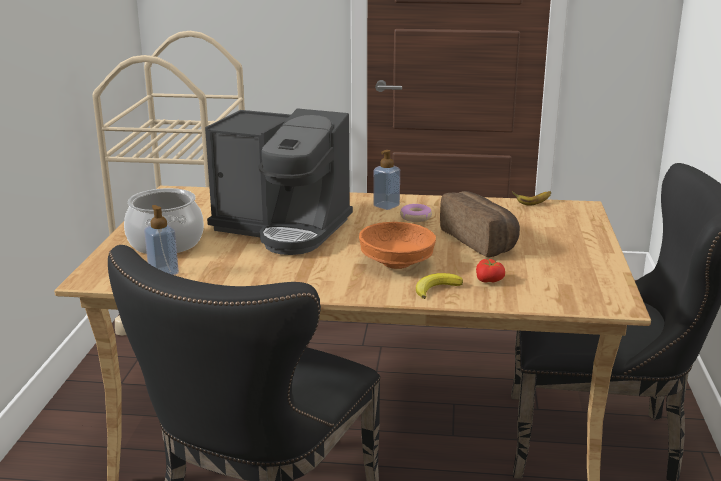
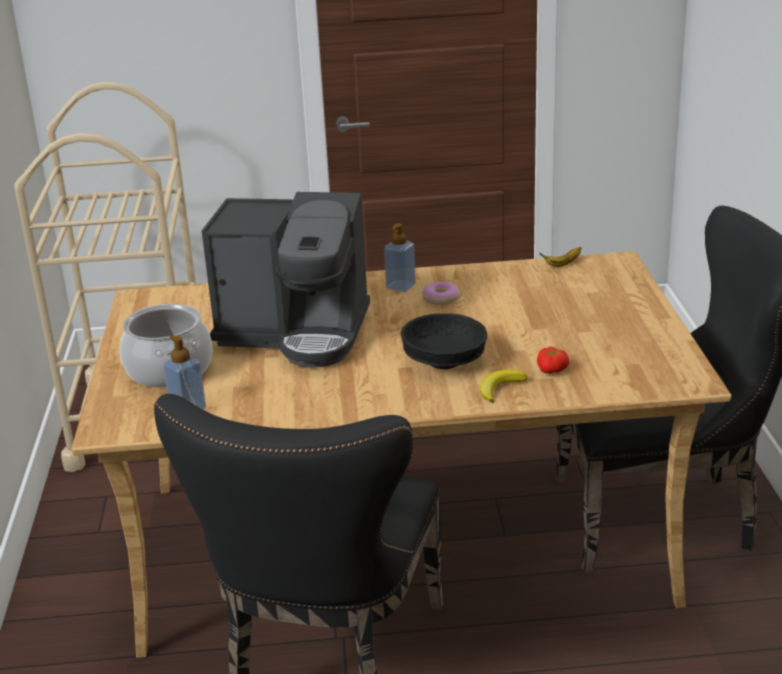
camera: 10 degrees left, 5 degrees up
(396, 263) = (443, 362): orange bowl -> black bowl
(481, 241) = (524, 320): bread -> none

